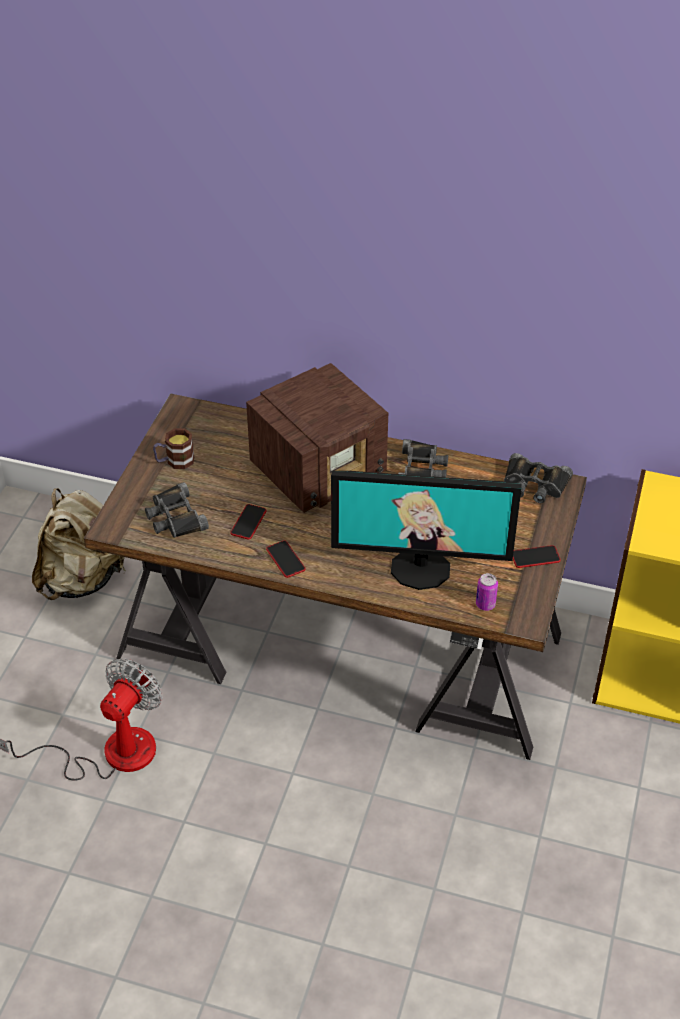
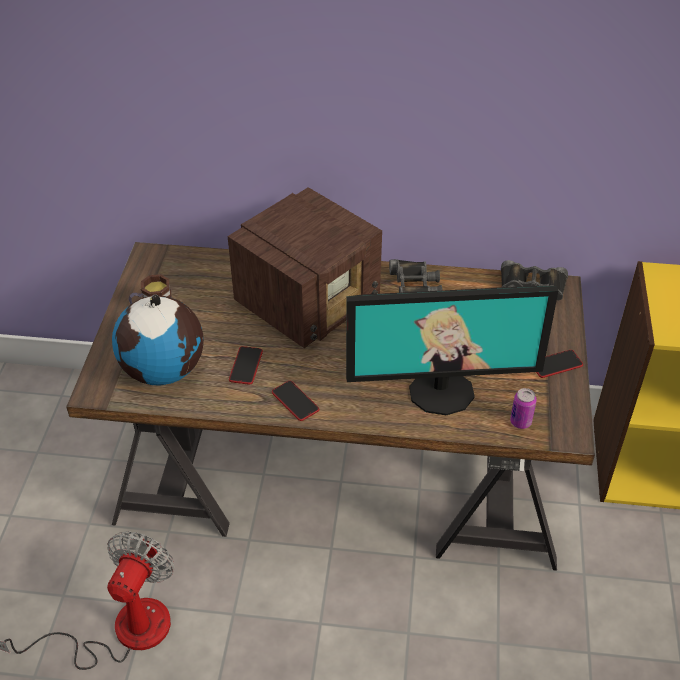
camera: 10 degrees left, 0 degrees up
(83, 578) = (64, 444): beige backpack -> none
(175, 517) = (164, 371): black binoculars -> globe

